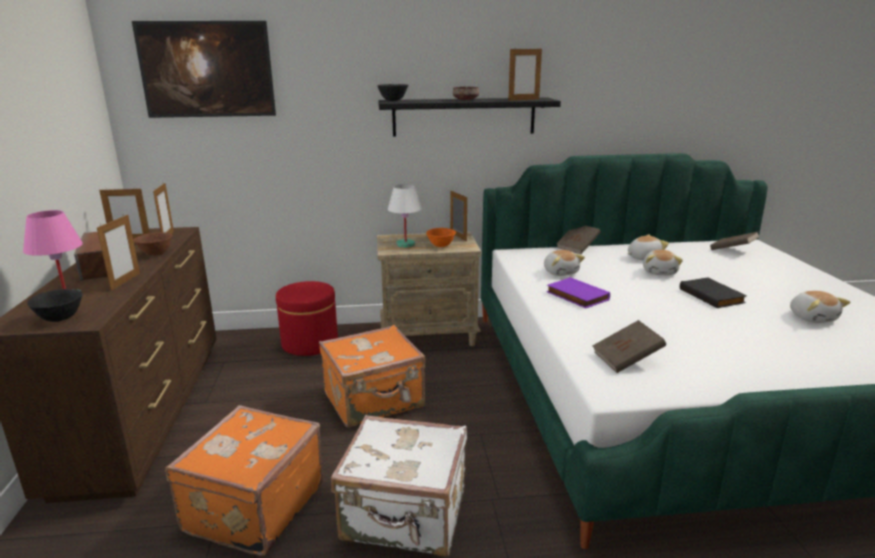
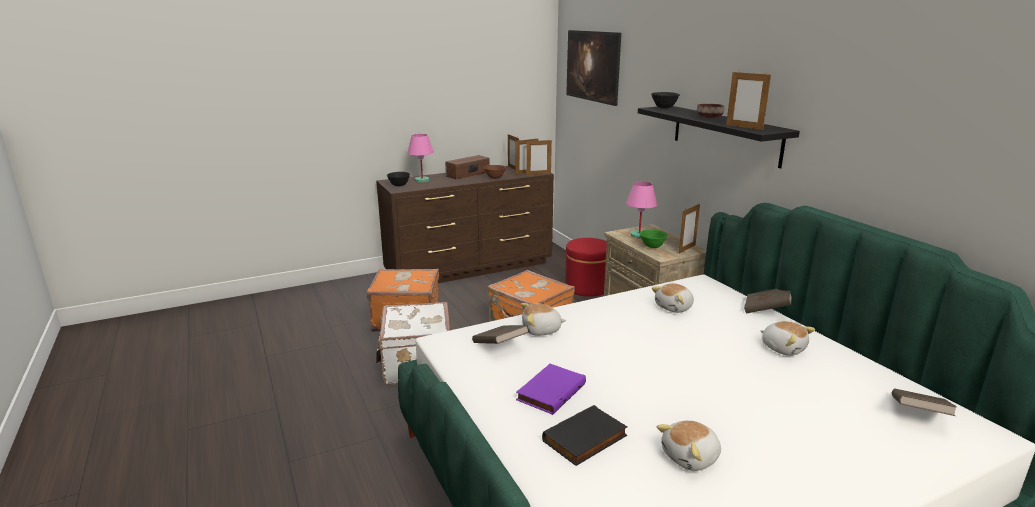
camera: 70 degrees right, 0 degrees up
(125, 281) = (450, 183): picture frame -> picture frame (538, 174)
(405, 244) = (639, 235): white table lamp -> pink table lamp
(441, 246) = (652, 247): orange bowl -> green bowl
(576, 296) = (618, 318): purple book -> purple book (550, 391)
(660, 272) = (742, 359): plush toy -> plush toy (541, 330)
(712, 296) = (697, 390): black book -> black book (585, 439)

